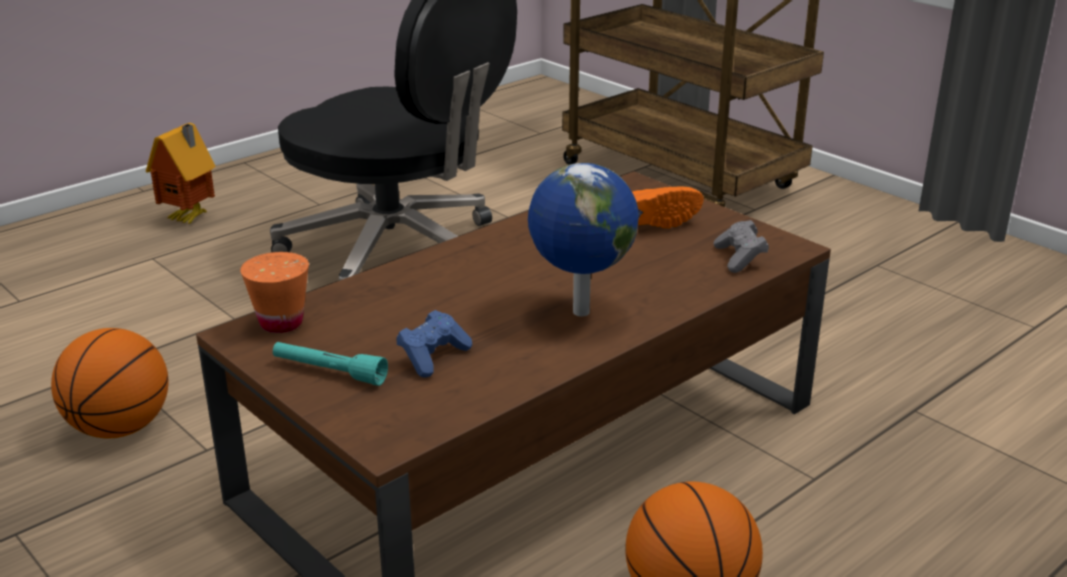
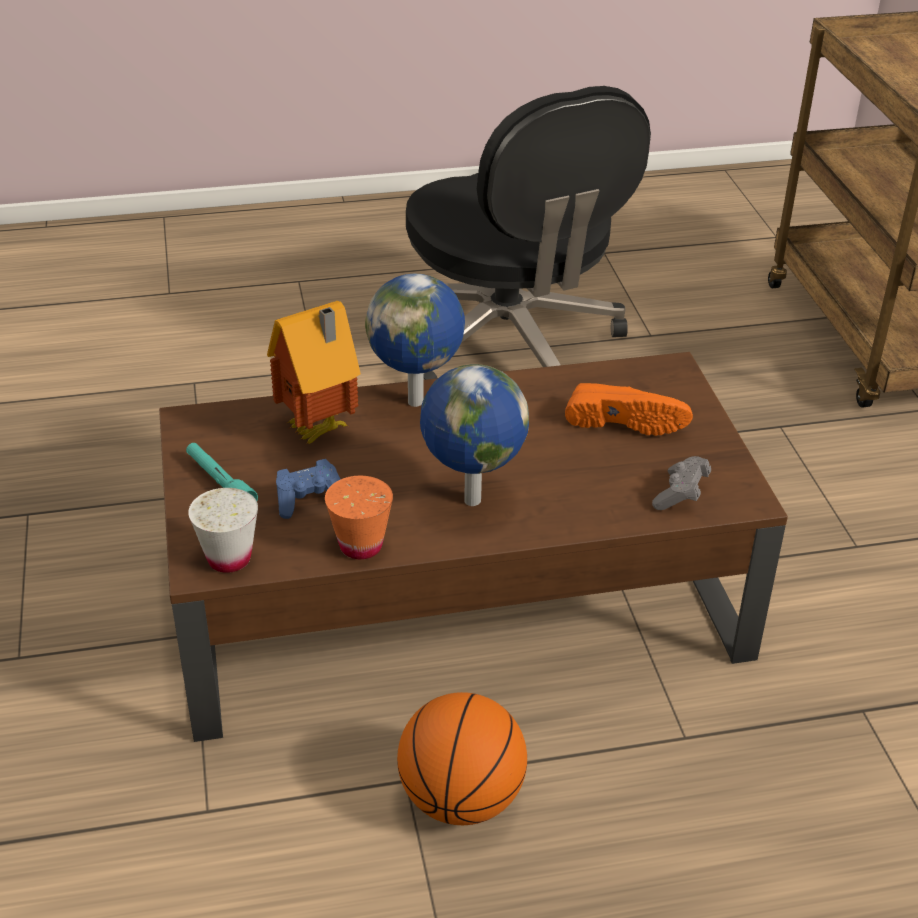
camera: 30 degrees right, 10 degrees up
(120, 428) = (157, 447): basketball -> none
(191, 218) = (360, 246): toy house -> toy house (320, 431)
(281, 323) = (227, 420): orange cup -> orange cup (361, 546)
(406, 426) = (229, 559): none -> white cup
(451, 259) = (418, 402): none -> globe

